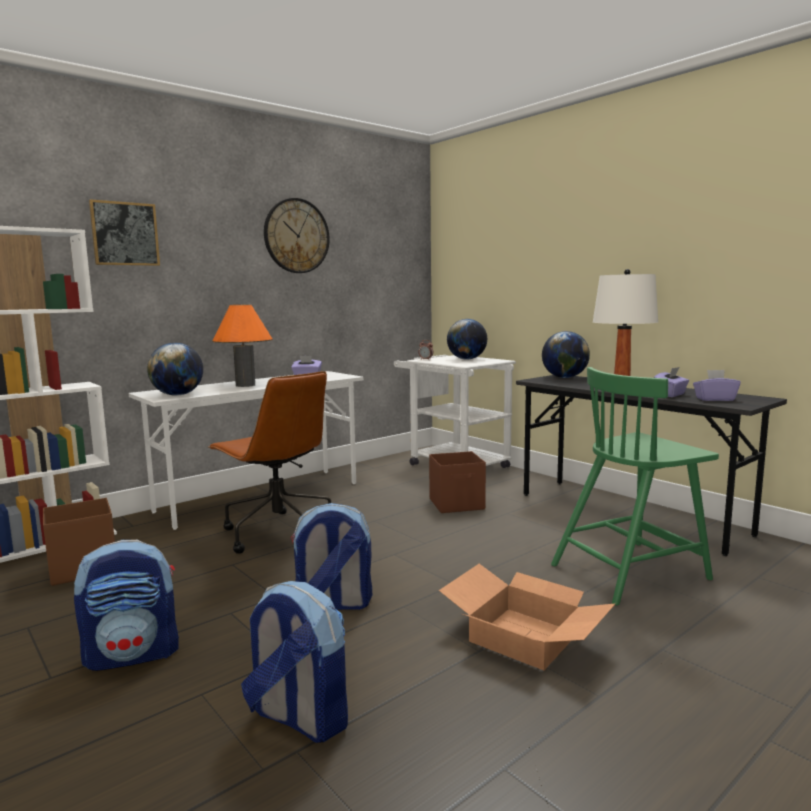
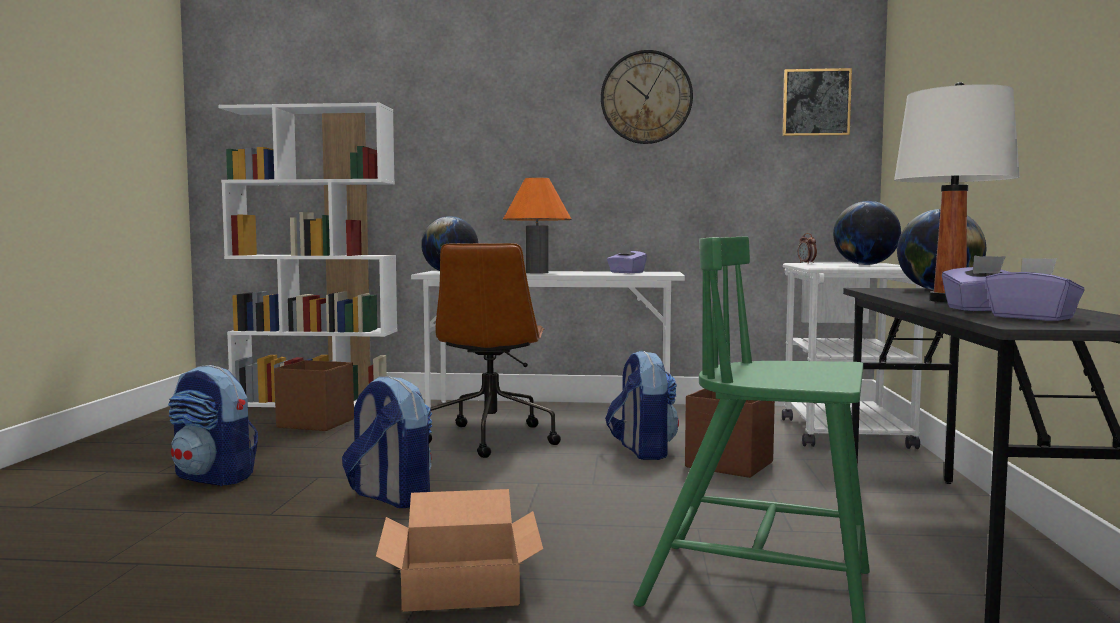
camera: 45 degrees right, 5 degrees down
(125, 234) = (443, 107): picture -> picture (816, 102)
(298, 718) = (187, 548): backpack -> backpack (642, 451)

